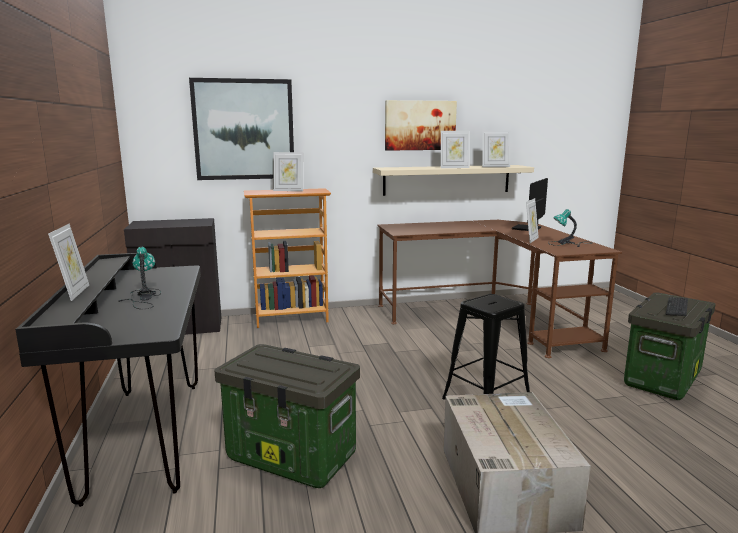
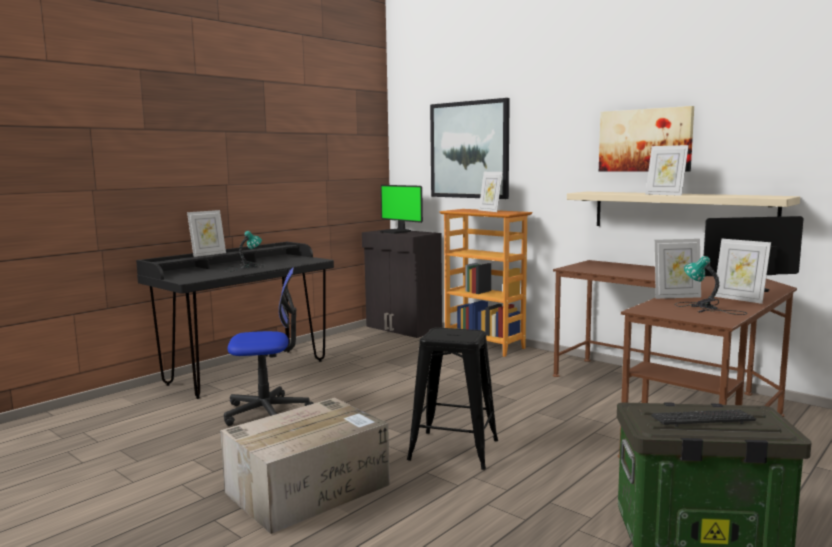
camera: 55 degrees right, 5 degrees down
(162, 223) = (396, 231): none -> monitor
(293, 457) = (267, 412): storage box -> office chair
(495, 166) = (730, 196): picture frame -> picture frame (739, 299)

